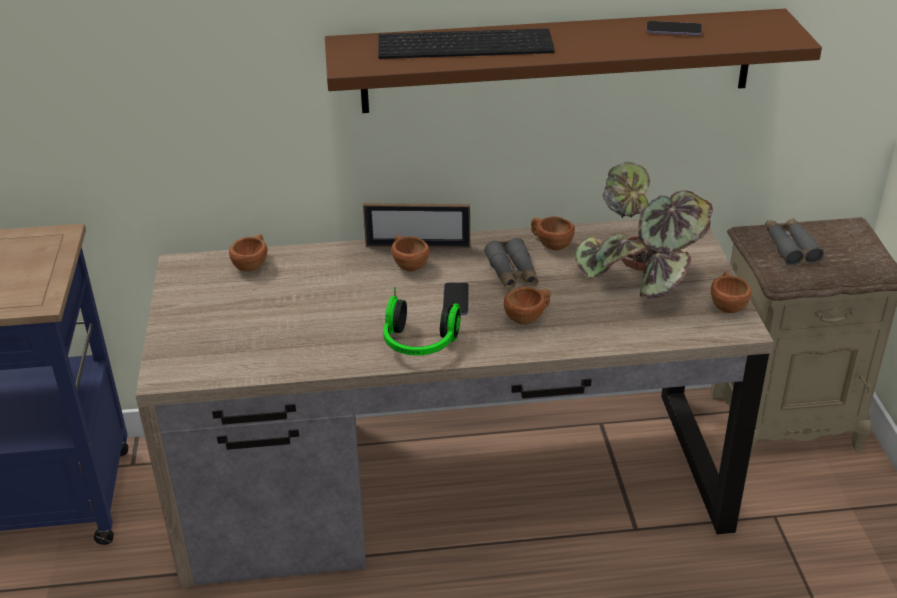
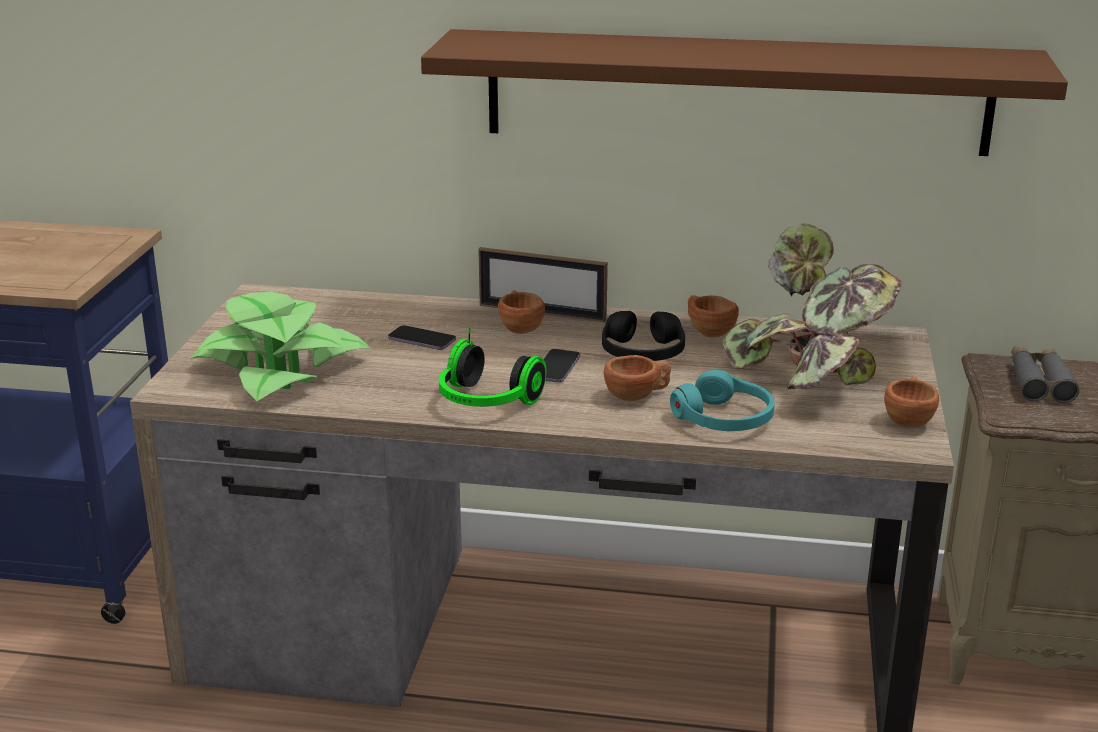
camera: 15 degrees right, 10 degrees down
(240, 338) = (281, 367): none -> potted plant
(253, 264) = (339, 304): brown cup -> none
(466, 43) = (608, 45): keyboard -> none
(512, 273) = (642, 352): grey binoculars -> black headphones
(600, 328) = (724, 419): none -> turquoise headphones
(673, 30) = (878, 55): phone -> phone (422, 340)

